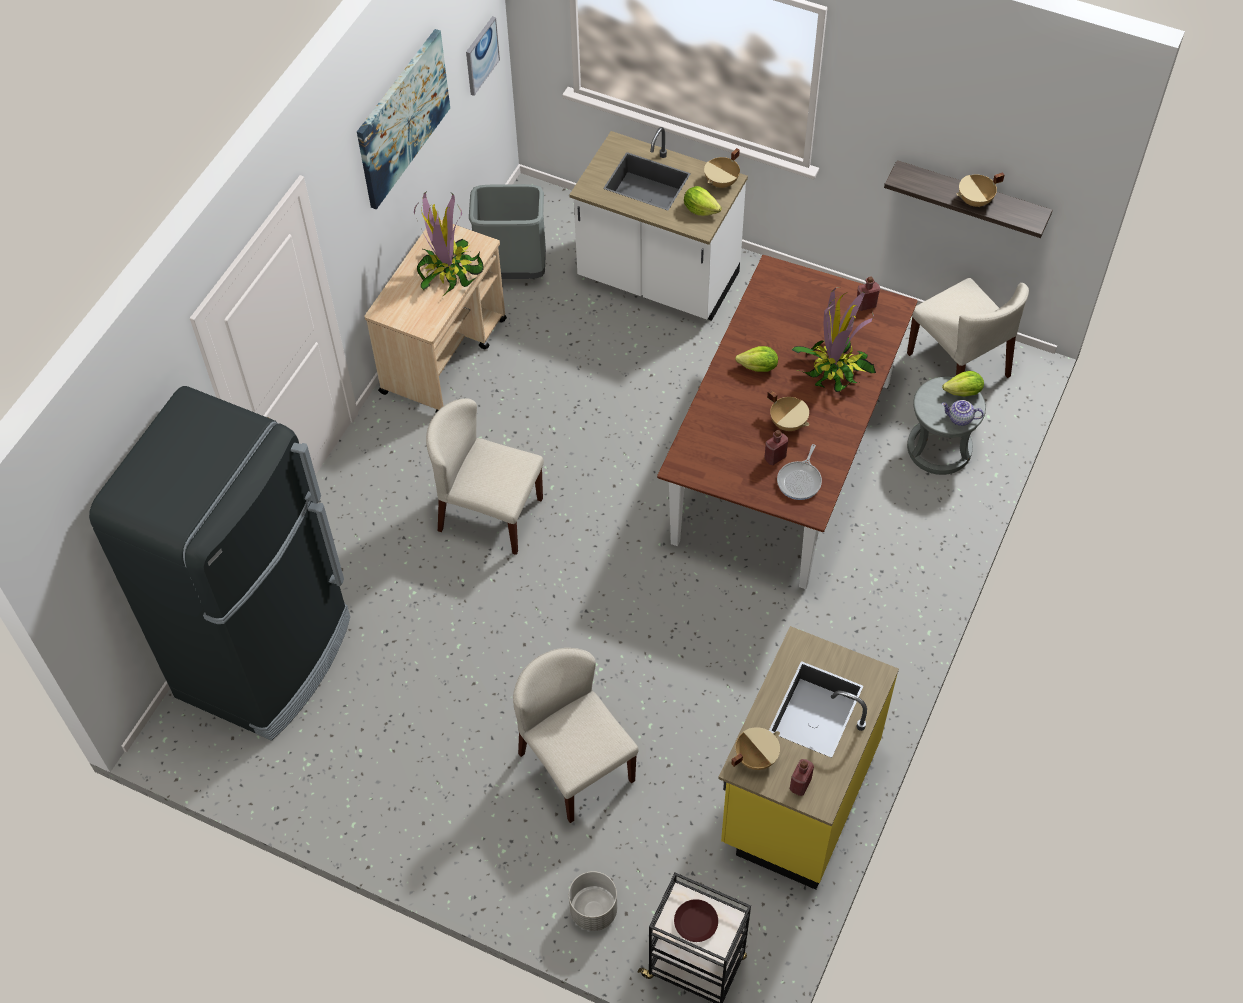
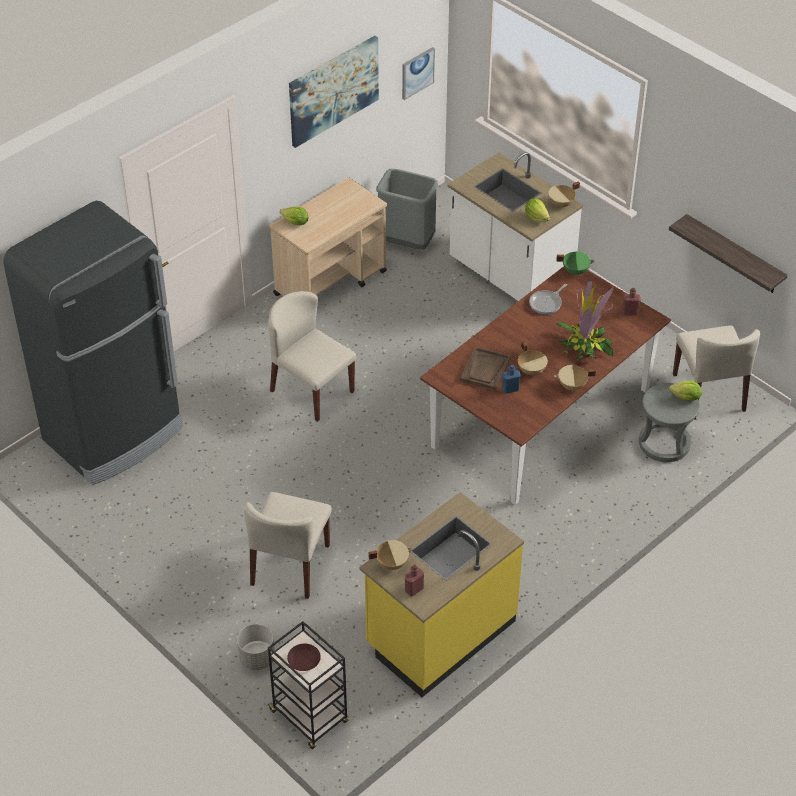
camera: 20 degrees right, 10 degrees down
(449, 270) = (341, 212): potted plant -> none
(575, 766) = (290, 565): beige chair -> beige chair turned 150 degrees counterclockwise
(732, 440) = (485, 370): none -> brown tray
(758, 368) = (529, 330): lettuce -> lettuce (295, 223)
(775, 267) = (575, 271): none -> green cooking pot
(775, 457) = (510, 389): red bottle -> blue bottle
(800, 480) = (521, 409): frying pan -> frying pan (547, 303)
(959, 419) = (673, 414): teapot -> none
(975, 201) = (731, 254): beige cooking pot -> beige cooking pot (572, 386)

